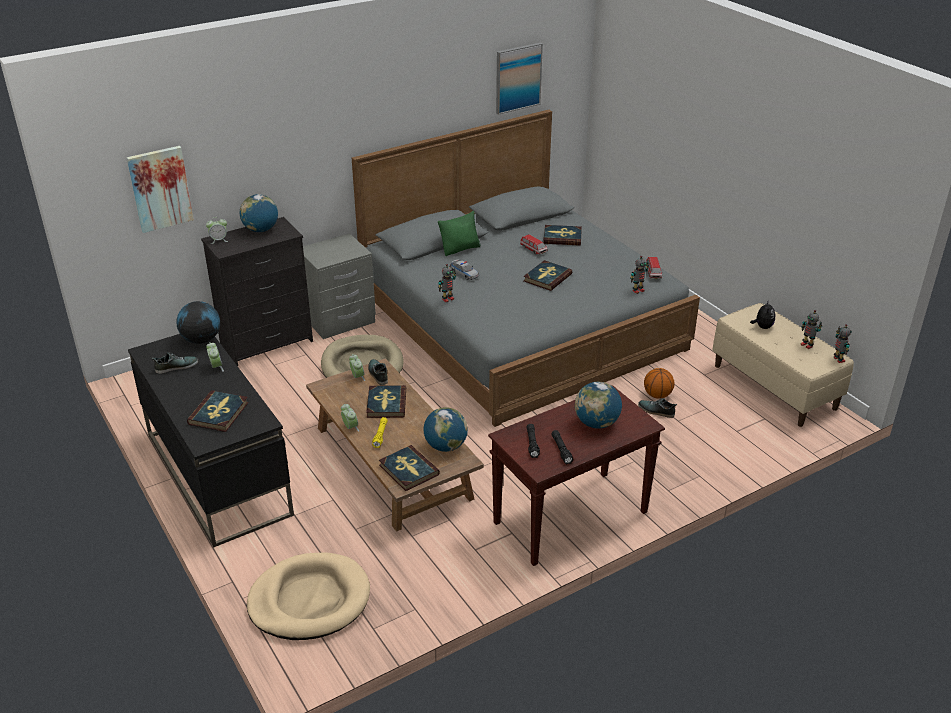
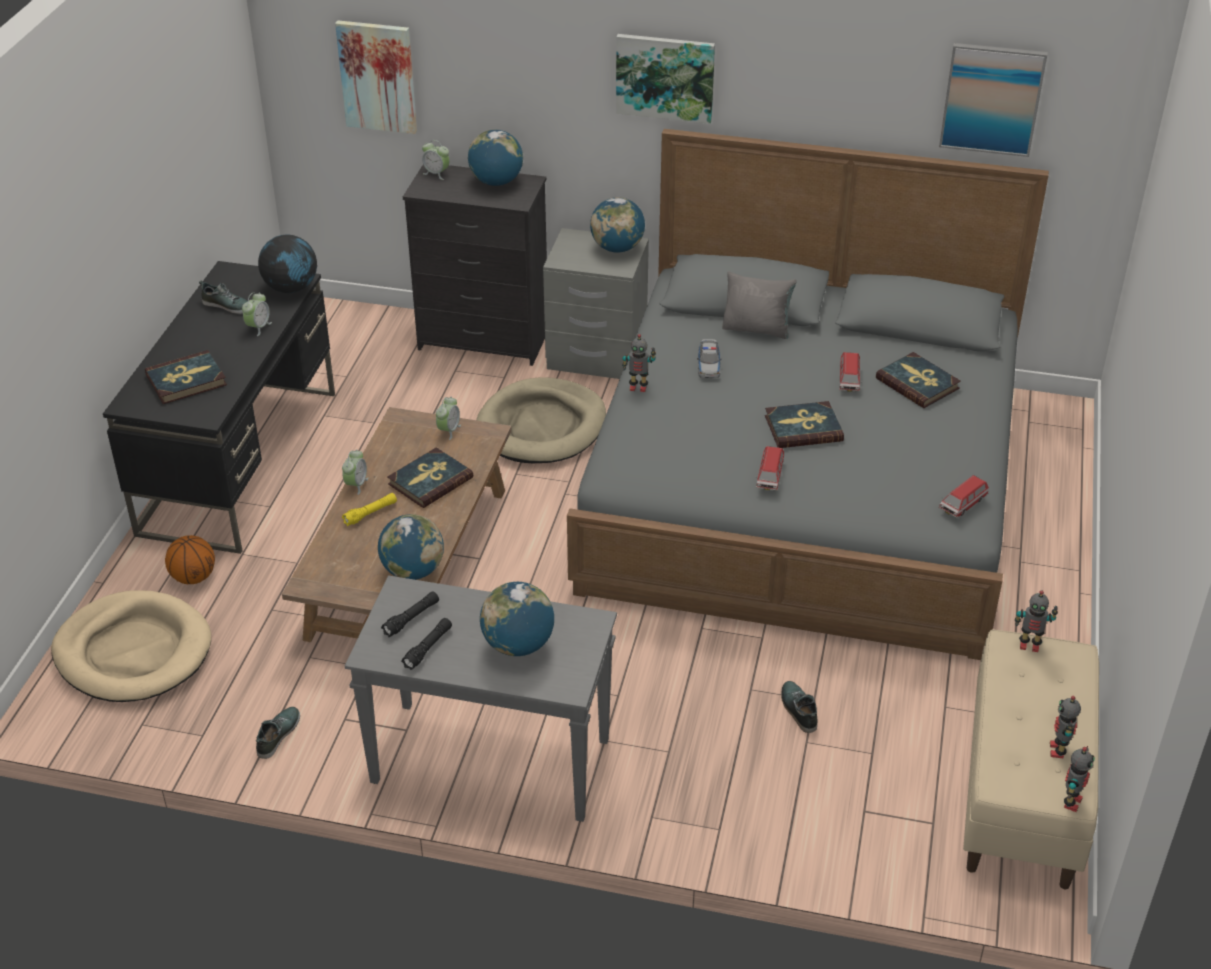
camera: 45 degrees right, 5 degrees up
(341, 244) = (617, 248): none -> globe
(348, 124) = (665, 77): none -> picture
(377, 374) = (474, 440): shoe -> shoe (277, 735)
(408, 470) = (338, 571): book -> none
(460, 249) = (757, 329): green pillow -> grey pillow
(565, 303) = (769, 476): none -> toy car
(570, 519) = (488, 762): brown console table -> grey console table
(637, 290) = (899, 516): toy robot -> toy robot (1029, 645)
(657, 395) = (833, 691): basketball -> basketball (193, 578)
(762, 327) = (1035, 681): plush toy -> none

